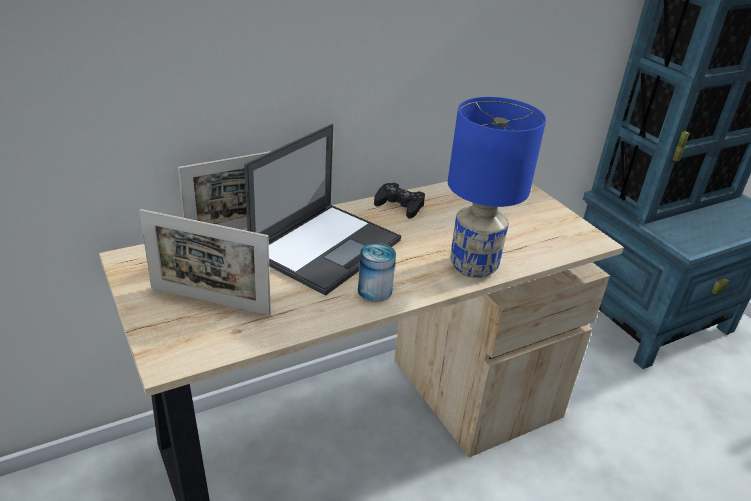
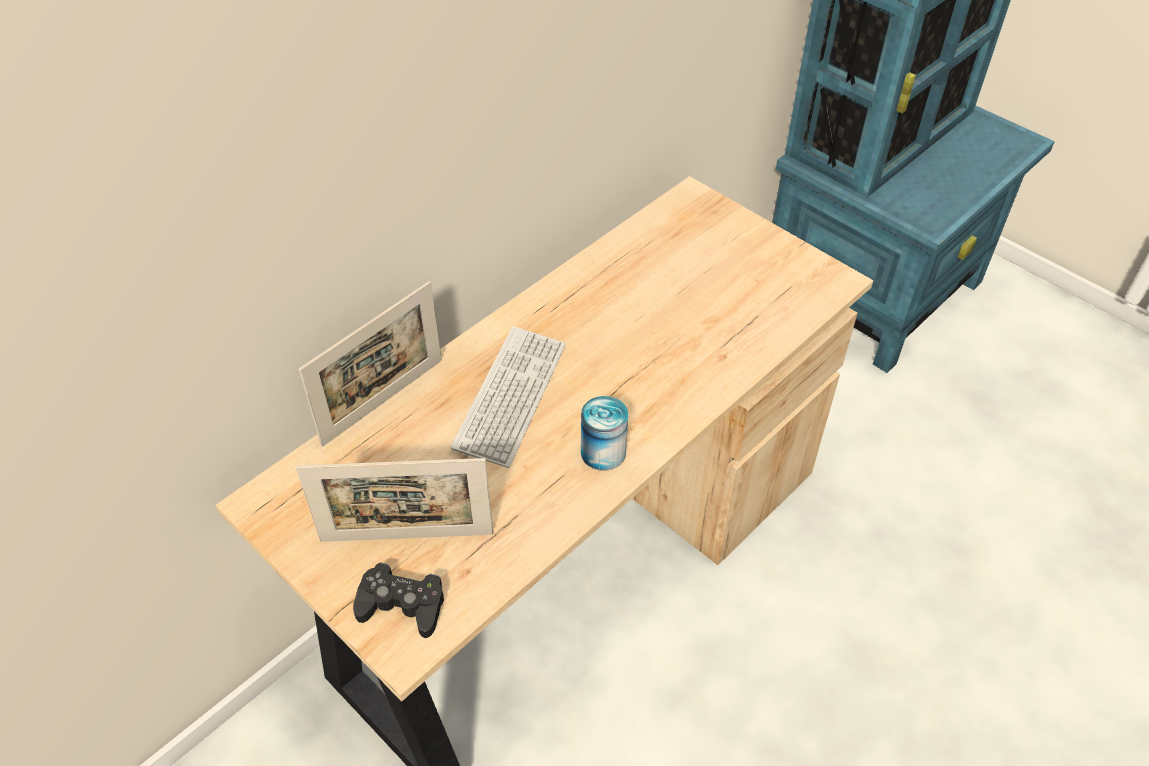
camera: 15 degrees left, 15 degrees up
(327, 246) = (511, 397): laptop -> keyboard
(400, 205) = (573, 293): black game controller -> black game controller (402, 605)
(473, 267) = (706, 373): blue table lamp -> none

